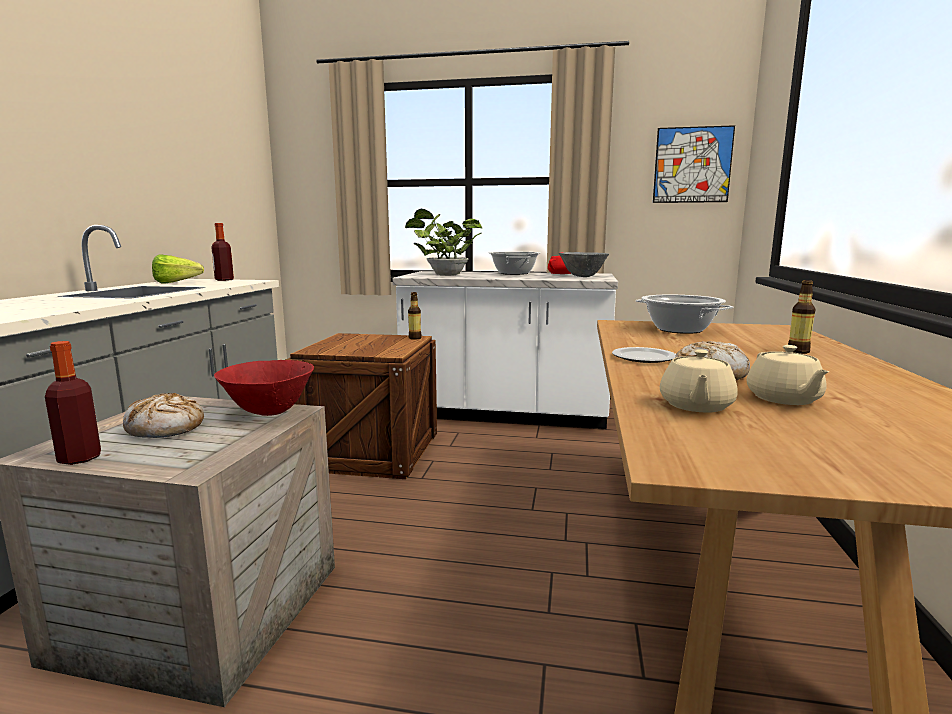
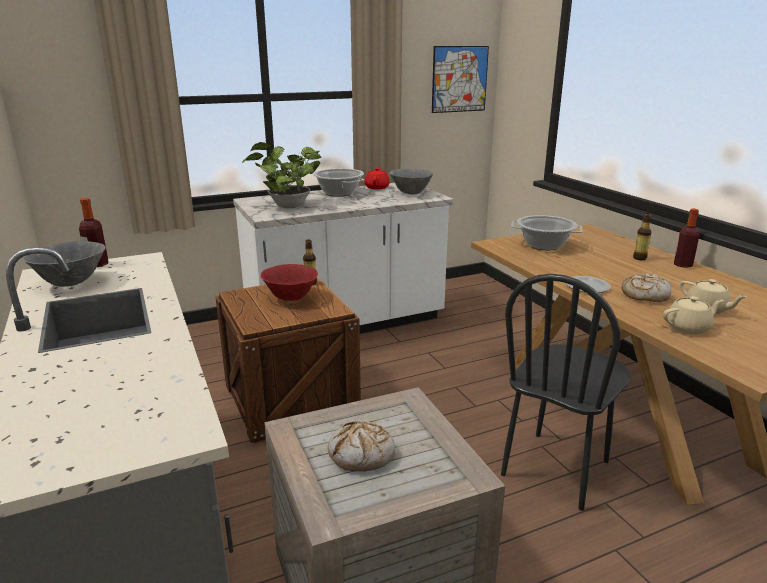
camera: 35 degrees left, 10 degrees up
(79, 458) = (374, 506): bottle -> bottle (683, 265)
(180, 283) = (71, 284): lettuce -> grey bowl
(269, 412) = (397, 408): red bowl -> red bowl (290, 298)
(535, 600) = (556, 468): none -> black chair
(695, 406) = (688, 328): beige teapot -> beige teapot turned 90 degrees counterclockwise

